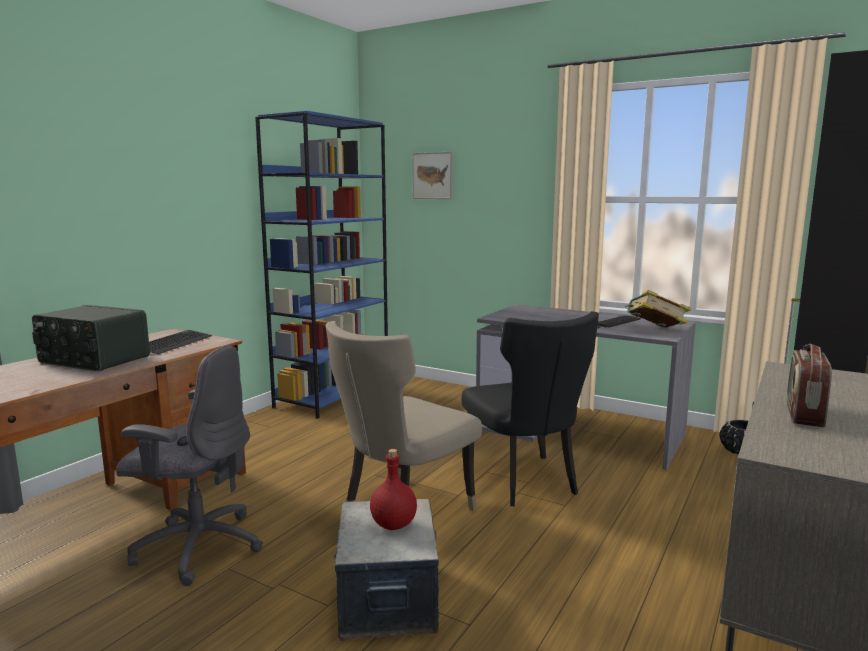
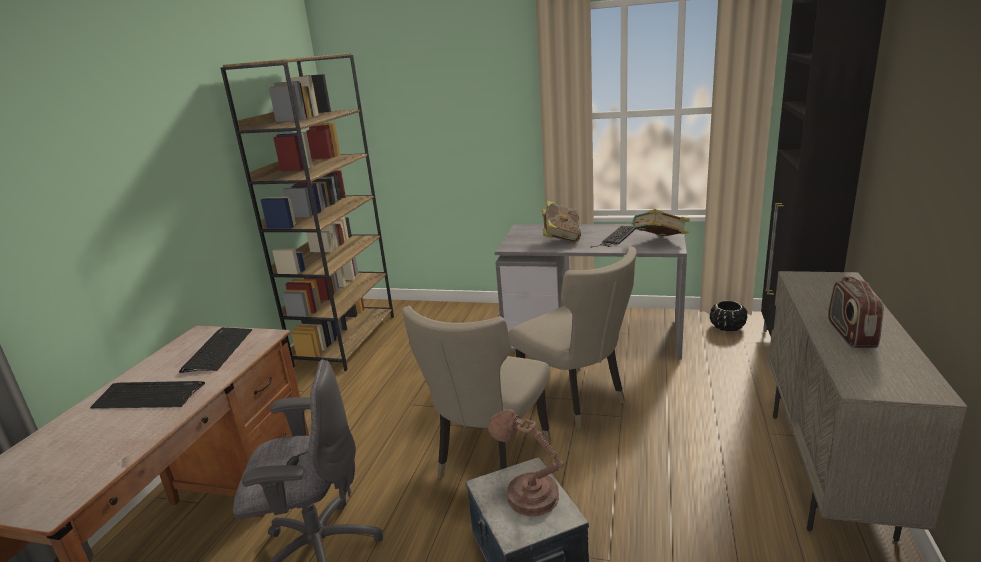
camera: 15 degrees left, 10 degrees up
(93, 360) = (149, 396): radio -> keyboard
(333, 396) = (346, 340): blue bookcase -> brown bookcase
(394, 525) = (528, 495): red bottle -> brown table lamp
(432, 175) = (406, 101): picture -> none
(525, 482) = (576, 400): black chair -> beige chair
(552, 318) = (561, 239): none -> book

